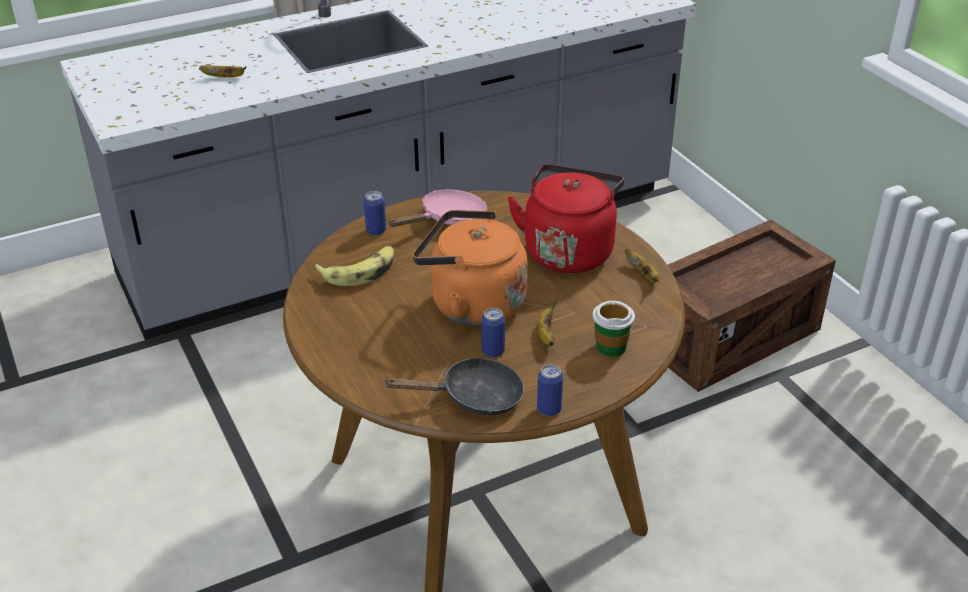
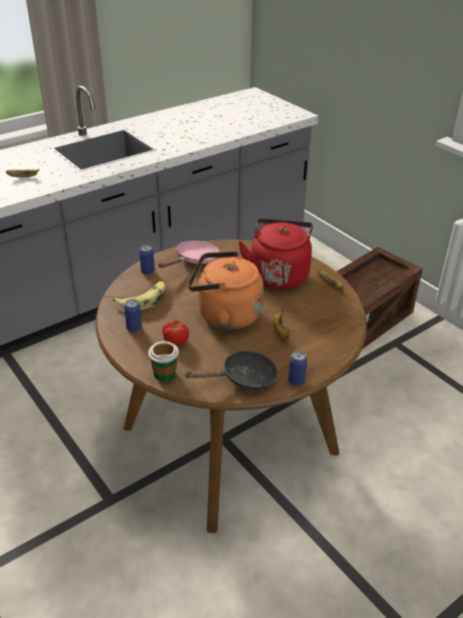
camera: 10 degrees left, 0 degrees up
(391, 335) = (176, 341): none -> tomato
(493, 351) = (248, 345): can -> can (134, 328)
(611, 347) = (324, 335): cup -> cup (164, 374)

